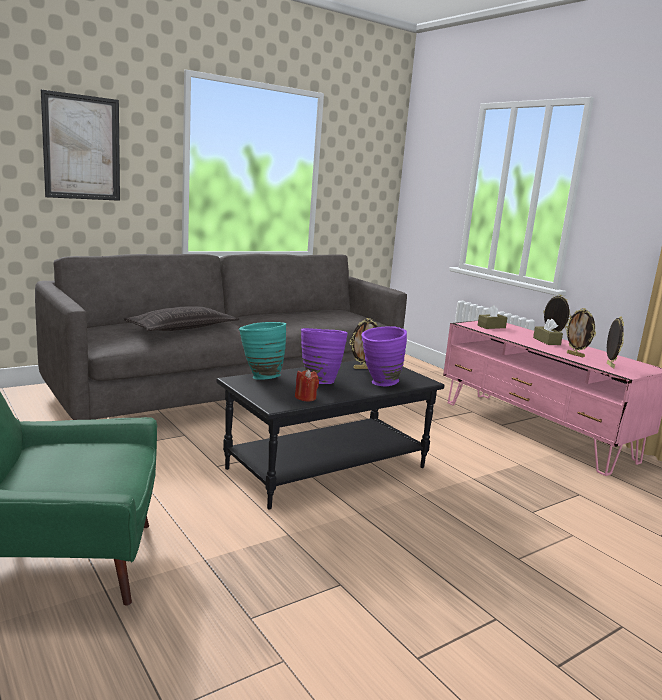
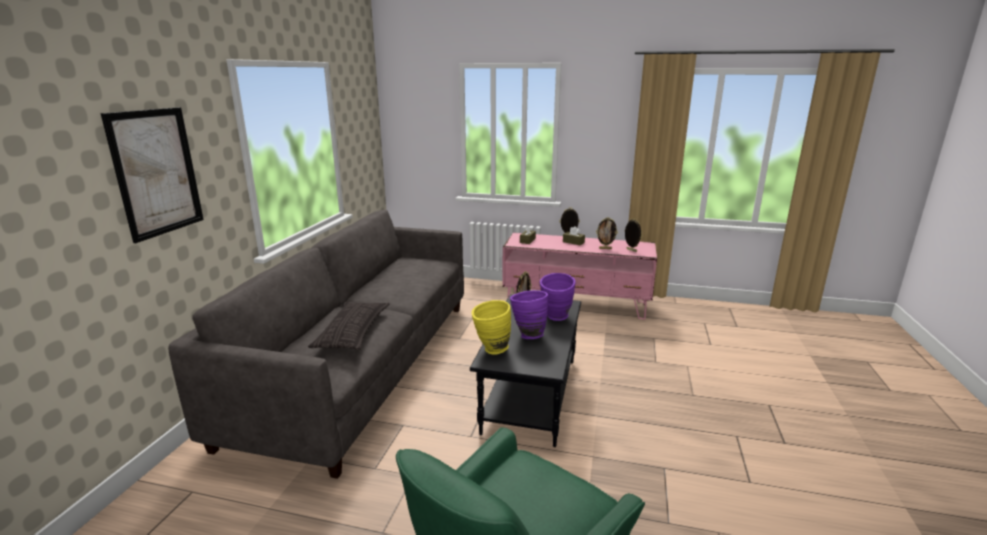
camera: 40 degrees left, 5 degrees up
(260, 377) = (491, 350): turquoise vase -> yellow vase
(305, 398) = (551, 353): red candle -> none

